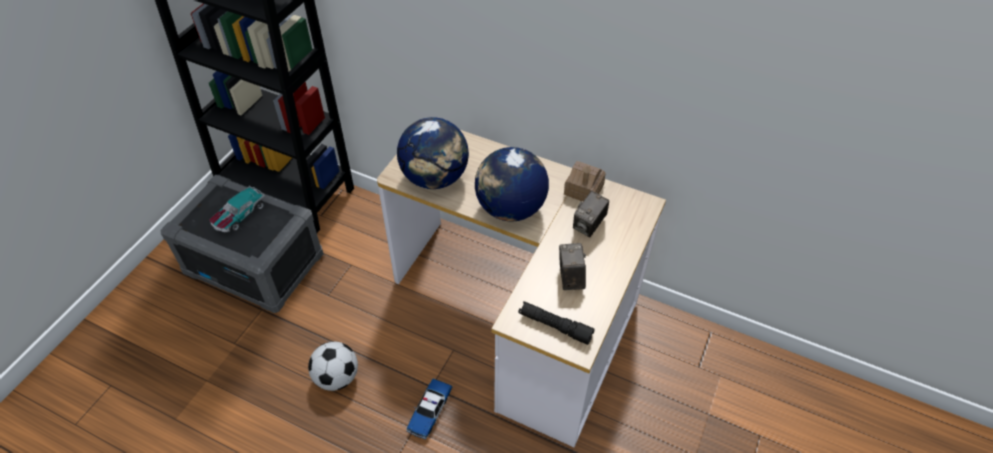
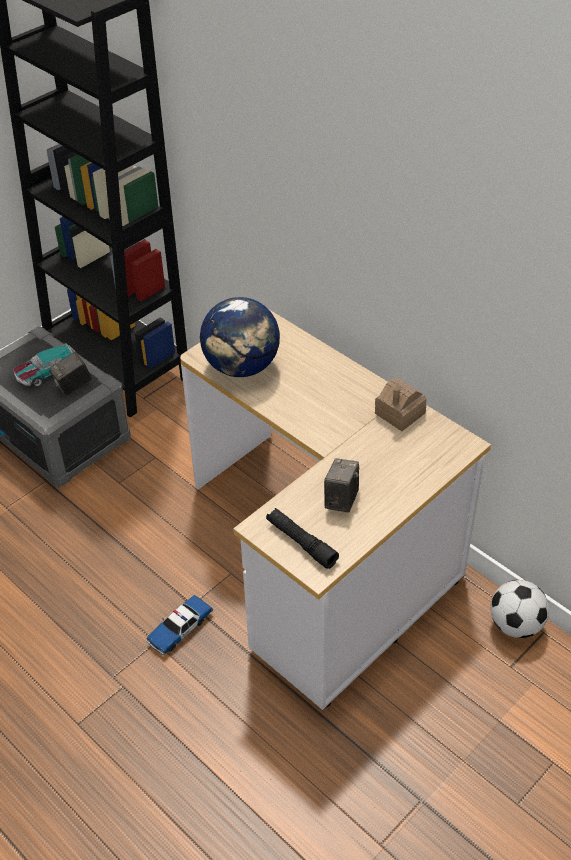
camera: 20 degrees right, 5 degrees down
(337, 377) = (96, 568): football -> football (515, 625)
(510, 208) = (308, 415): globe -> none
(589, 225) = (387, 451): camera -> camera (73, 386)

